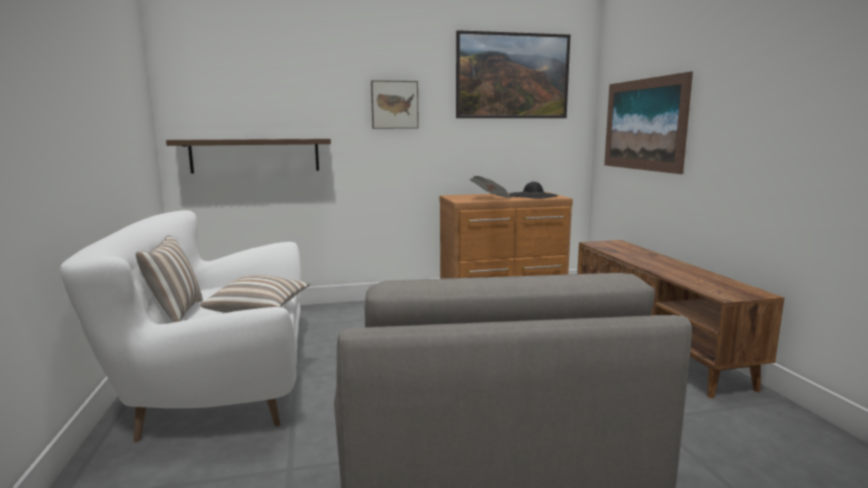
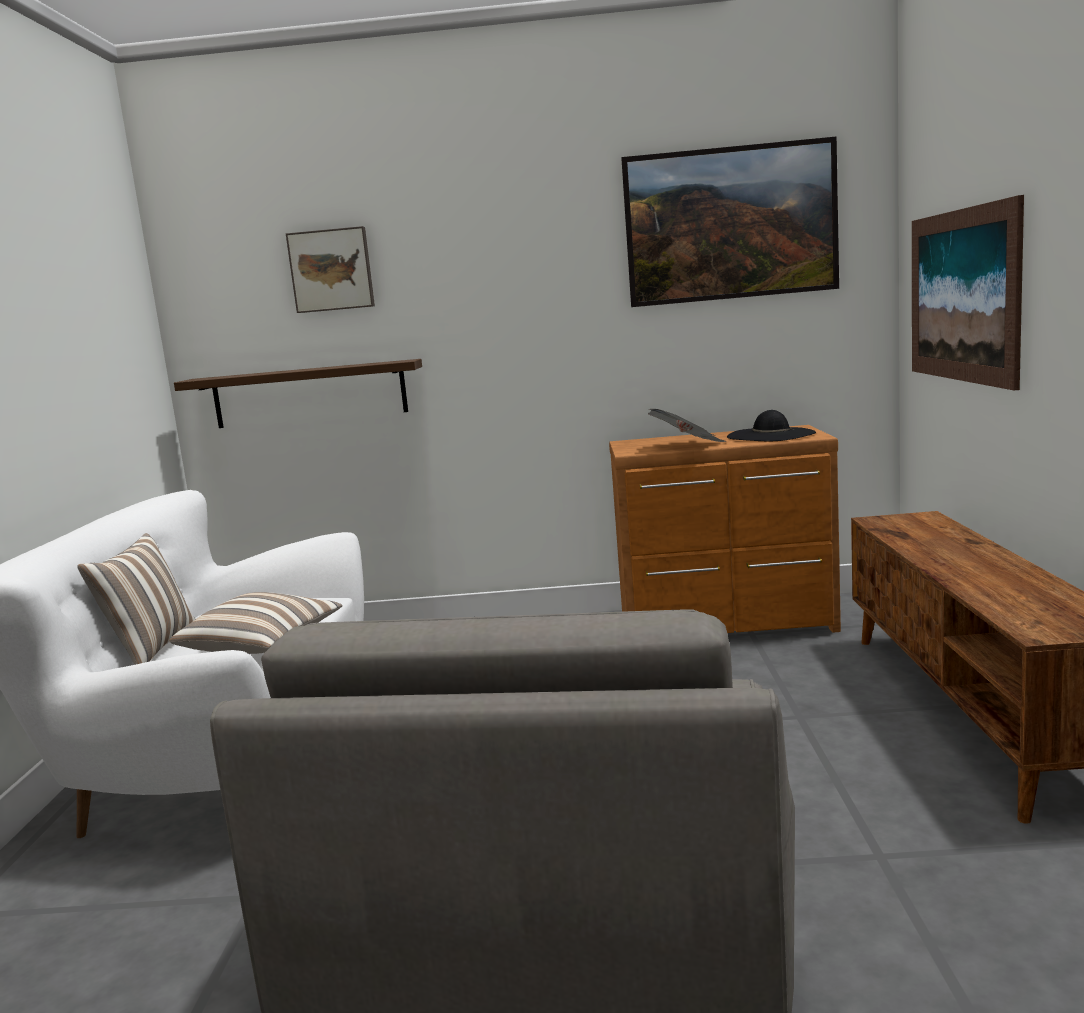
camera: 15 degrees right, 0 degrees up
(394, 105) = (523, 295): picture -> picture (331, 270)

